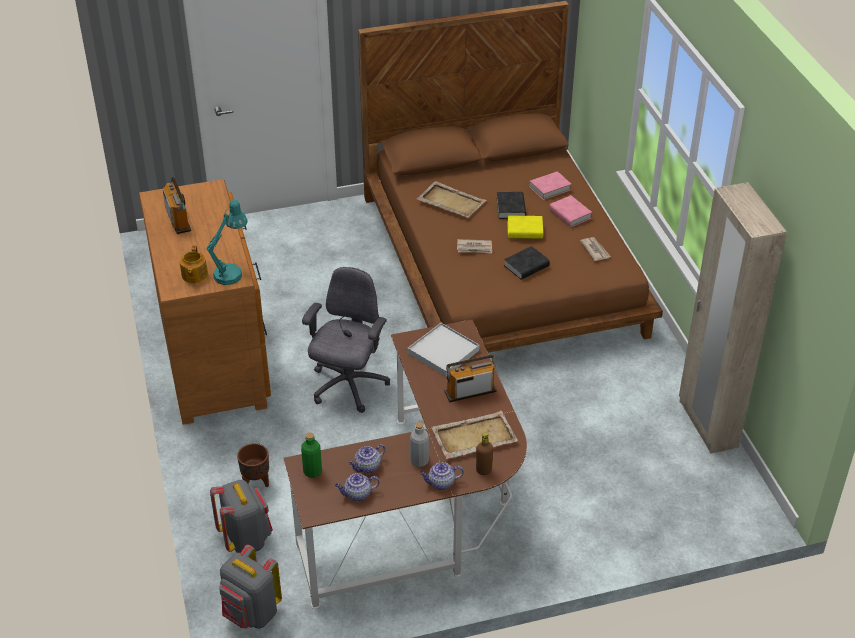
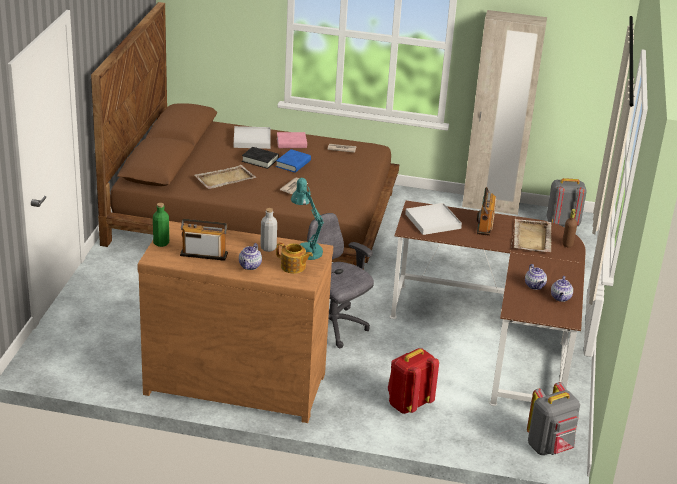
camera: 65 degrees left, 10 degrees down
(245, 539) = (469, 427): grey backpack -> grey backpack (562, 223)
(255, 482) = (408, 404): brown planter -> red backpack
(312, 471) = (524, 309): green bottle -> green bottle (161, 243)
(419, 461) = (542, 264): grey bottle -> grey bottle (268, 248)
(441, 483) = (570, 263): teapot -> teapot (250, 266)
(525, 230) = (293, 164): yellow book -> blue book
(526, 266) = (334, 177): black book -> none
(549, 188) = (252, 140): pink book -> white tray

